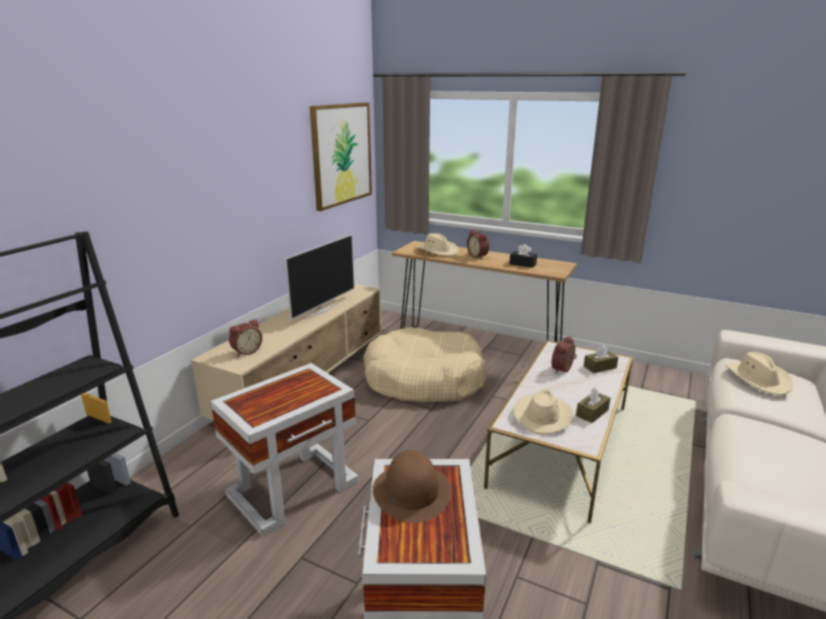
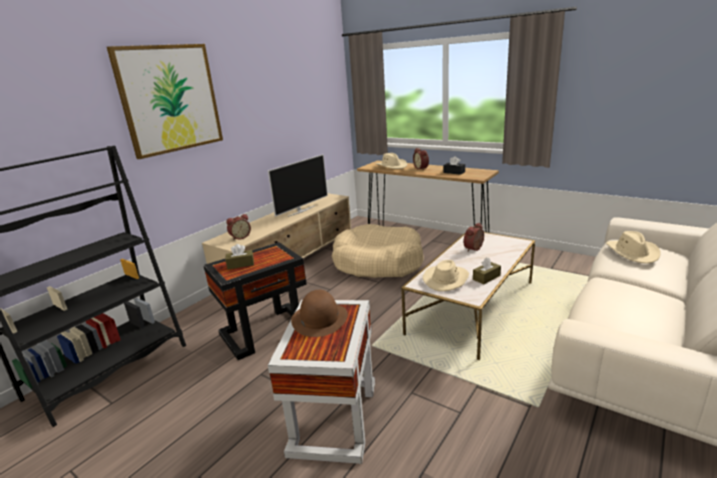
camera: 10 degrees right, 0 degrees up
(294, 487) = (267, 331): white side table -> black side table
(341, 154) = (318, 96): picture -> picture (170, 99)
(600, 367) = (505, 247): brown tissue box -> brown tissue box (240, 264)

